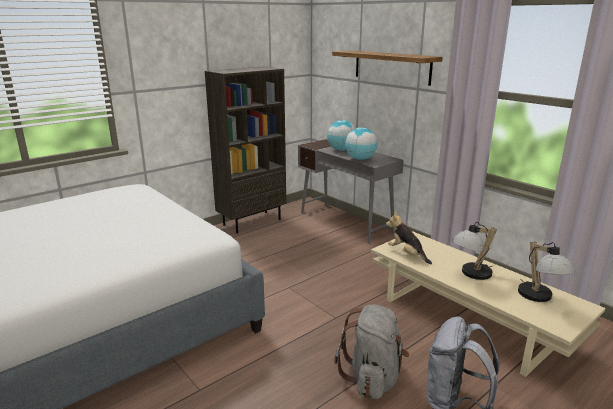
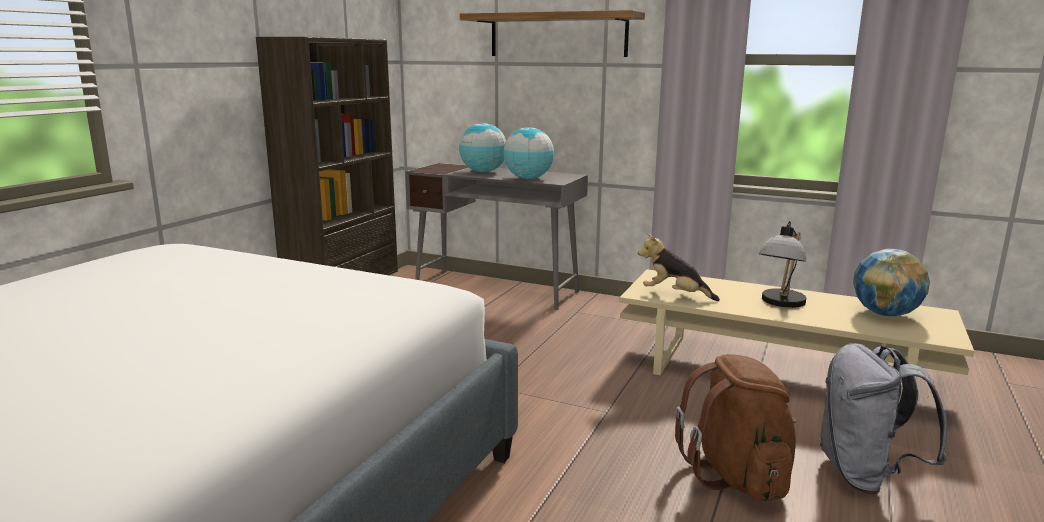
camera: 25 degrees left, 5 degrees down
(373, 378) = (737, 476): grey backpack -> brown backpack
(539, 298) = (885, 314): table lamp -> globe

